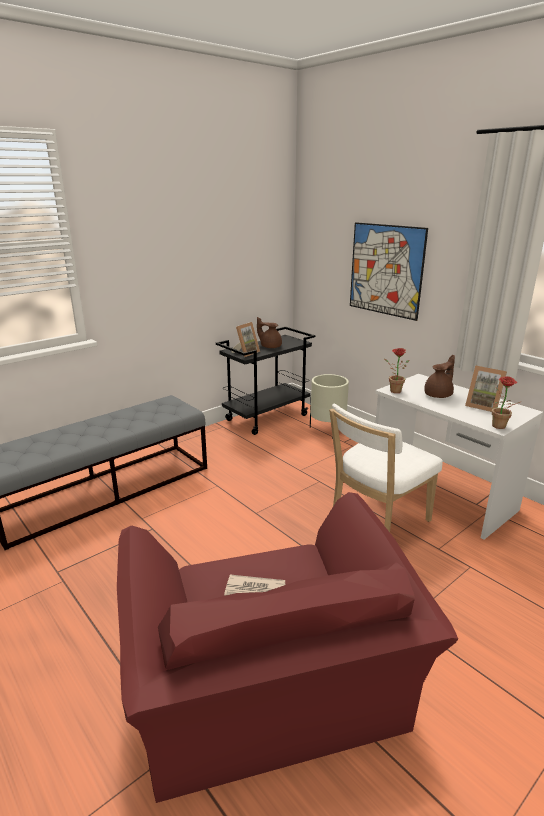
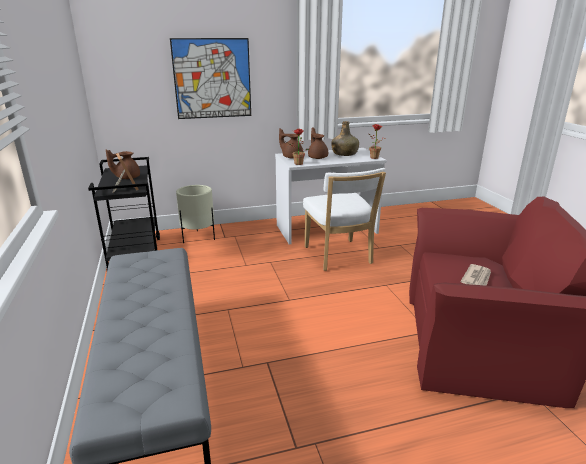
camera: 65 degrees left, 0 degrees up
(417, 383) = (291, 157): none -> brown teapot
(483, 406) = (344, 154): picture frame -> green bottle

